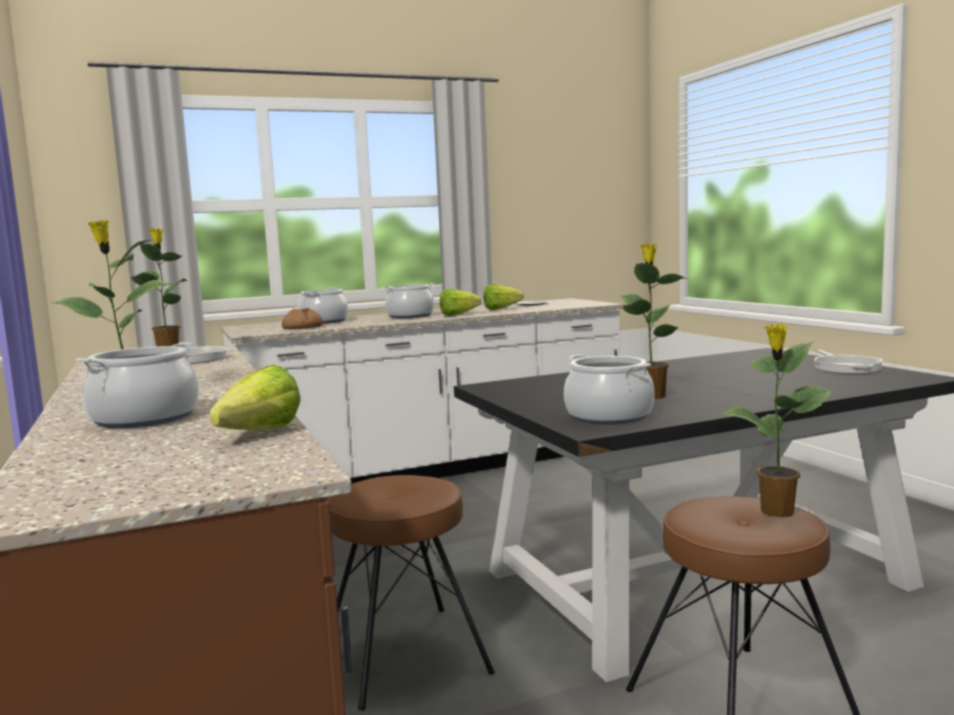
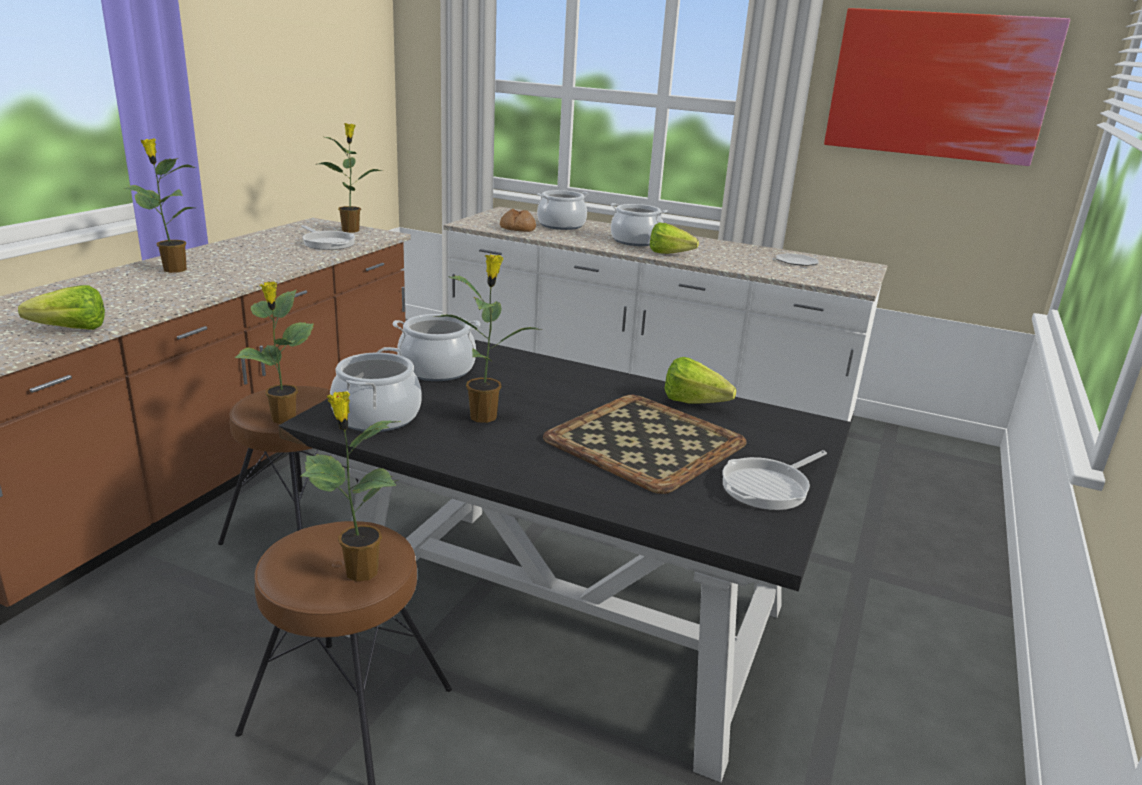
camera: 45 degrees right, 15 degrees up
(145, 418) = (108, 292): cooking pot -> cooking pot (437, 370)
(428, 496) = (283, 419): none -> potted plant
(504, 309) = (742, 259): lettuce -> lettuce (698, 405)
(562, 169) = (938, 86): none -> picture
(747, 376) = (644, 441): none -> tray

